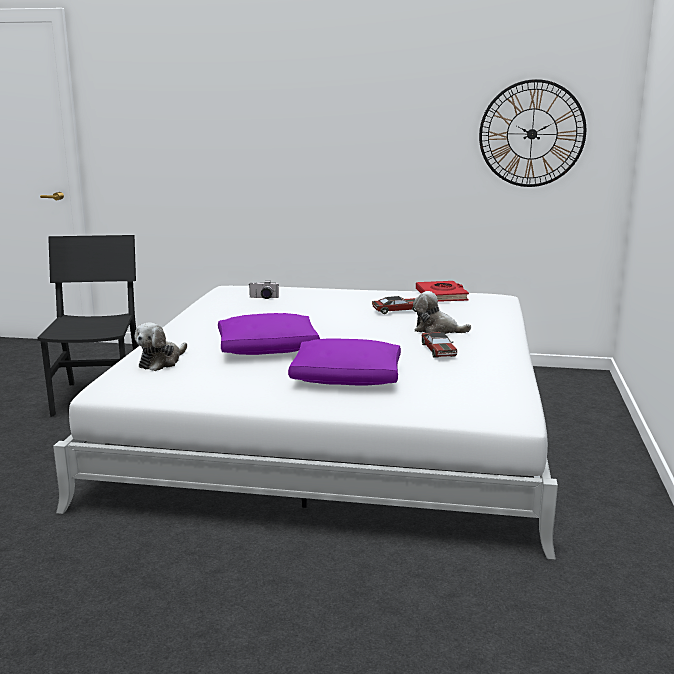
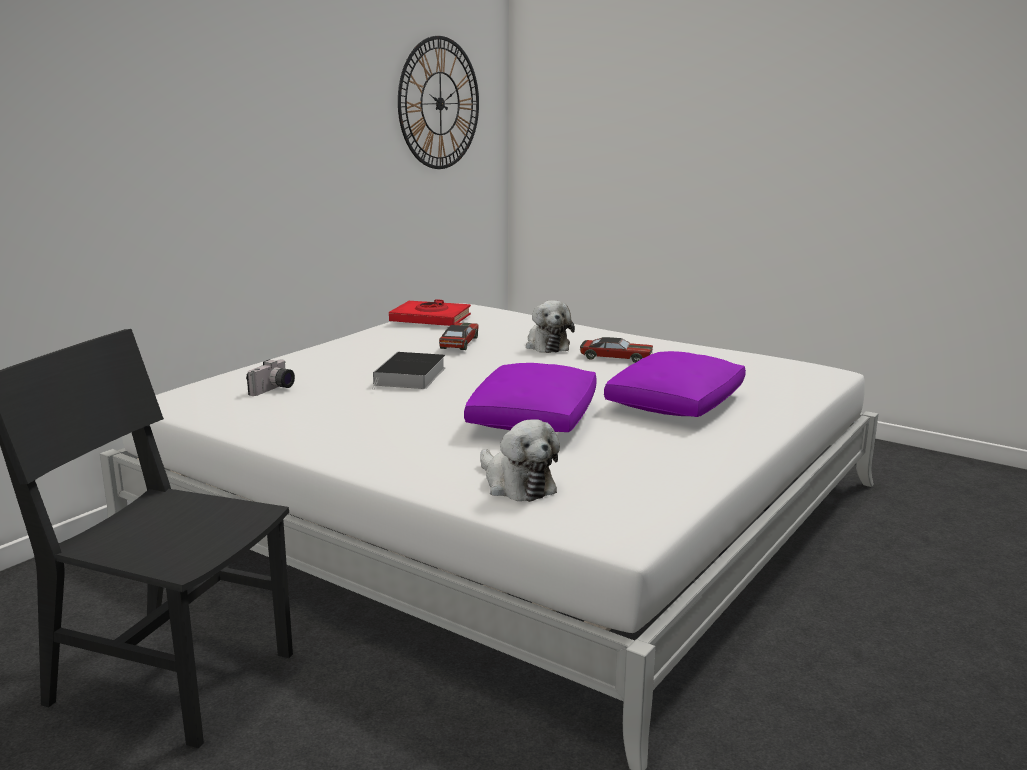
camera: 65 degrees left, 0 degrees up
(315, 314) = (410, 377): none -> book
(437, 330) = (546, 345): plush toy -> plush toy turned 60 degrees counterclockwise

